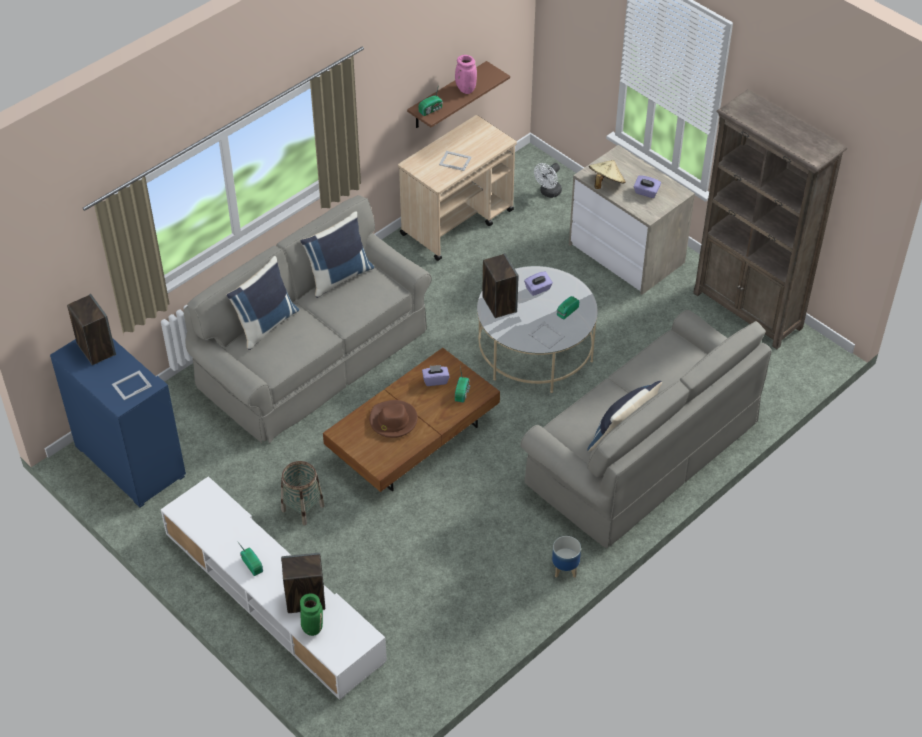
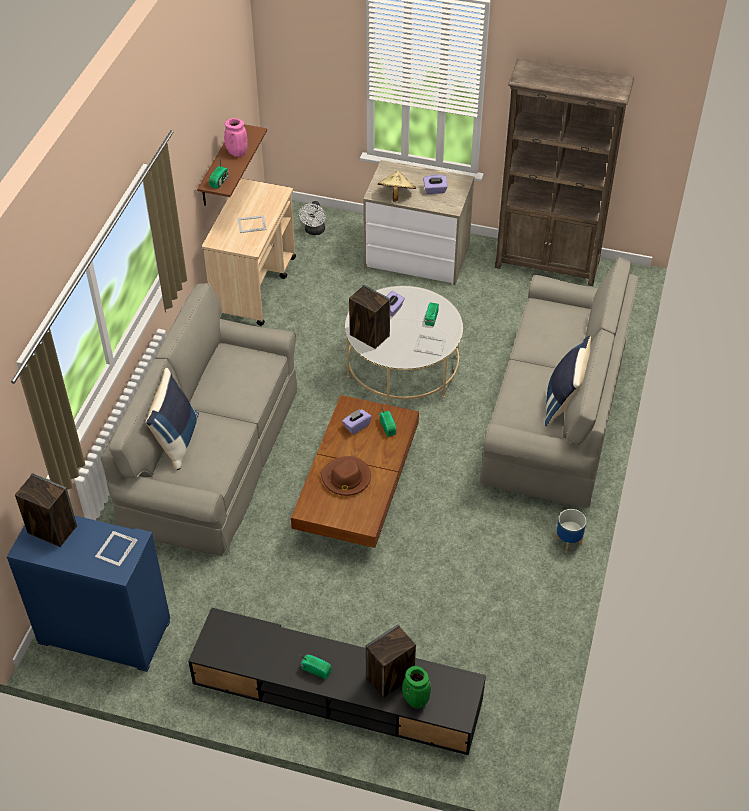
camera: 30 degrees left, 0 degrees up
(272, 596) = (336, 692): white tv stand -> black tv stand
(303, 508) = (304, 597): basket -> none
(339, 276) = (212, 368): blue pillow -> none

